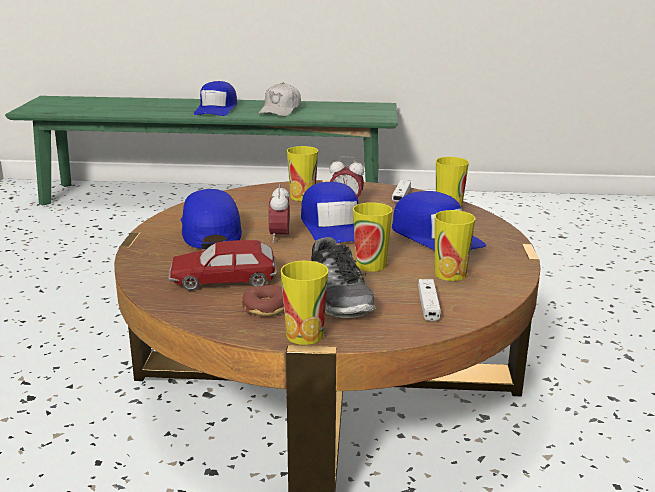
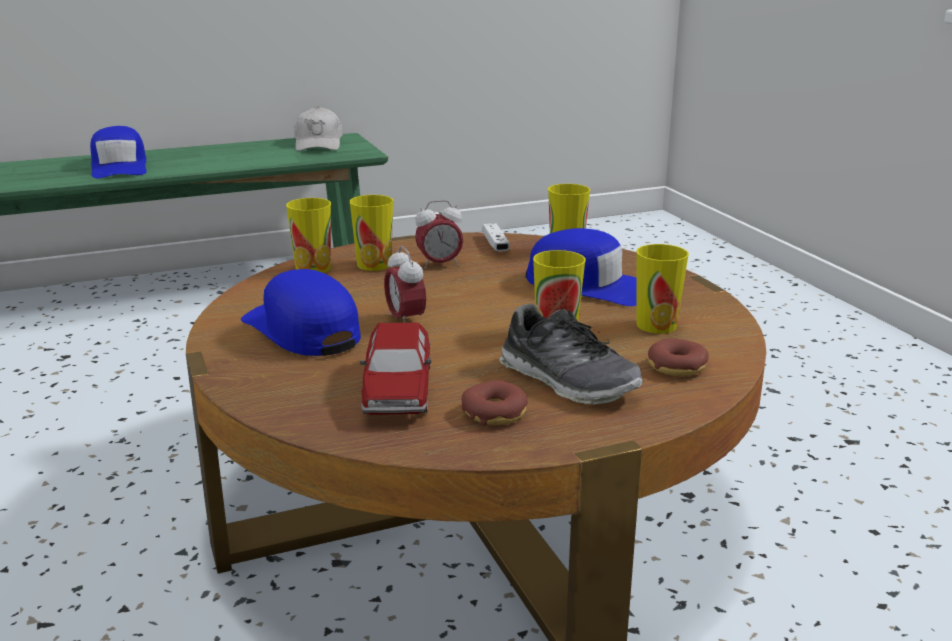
camera: 25 degrees left, 0 degrees up
(223, 280) = (397, 390): toy car -> toy car turned 60 degrees counterclockwise
(280, 110) = (216, 159): white cap -> white cap (319, 144)
(304, 335) = (581, 435): cup -> cup (313, 268)
(333, 226) = (457, 295): blue cap -> none
(428, 306) = (676, 367): white game controller -> donut

